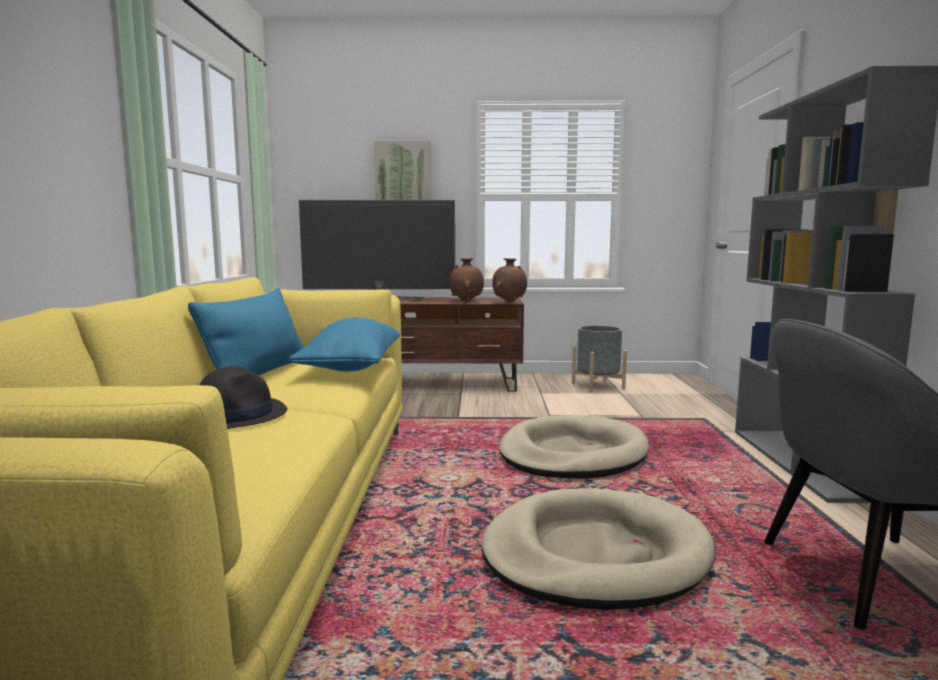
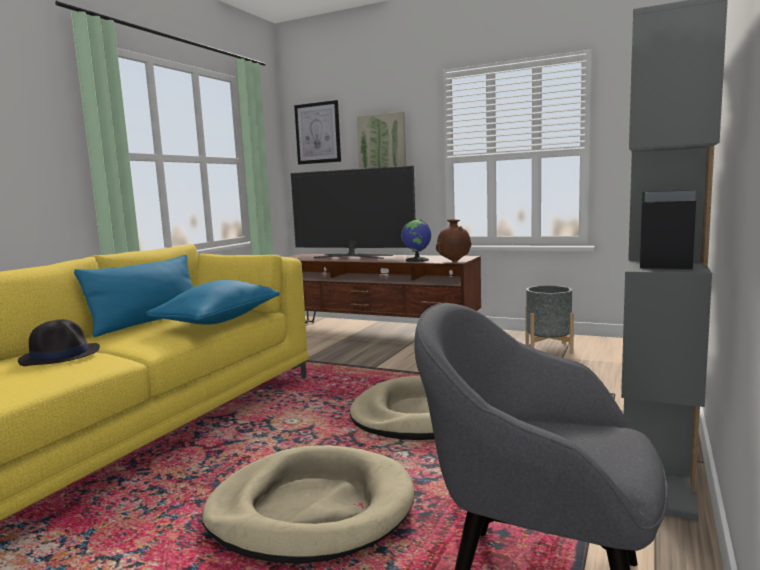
camera: 25 degrees right, 0 degrees up
(320, 155) = (318, 133): none -> picture
(466, 301) = (417, 260): brown vase -> globe

